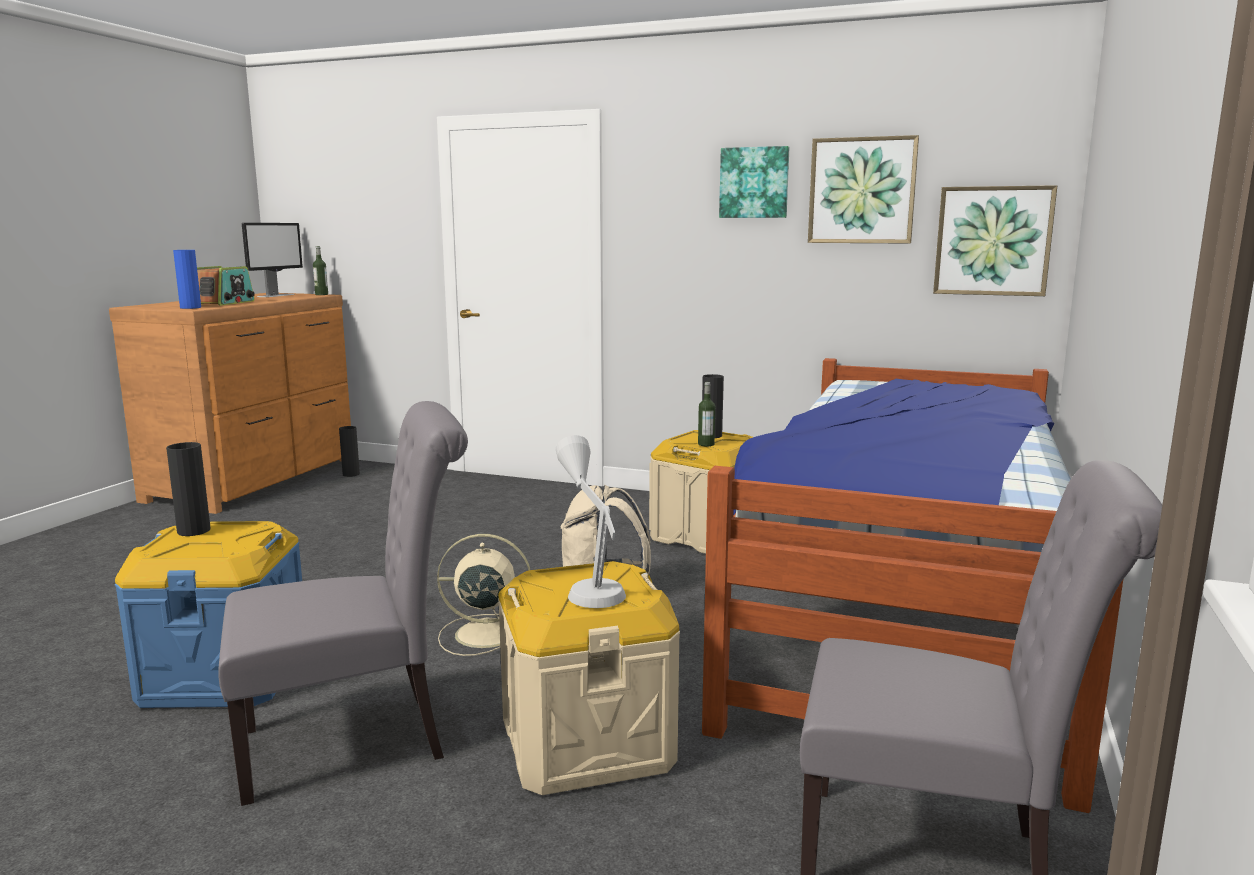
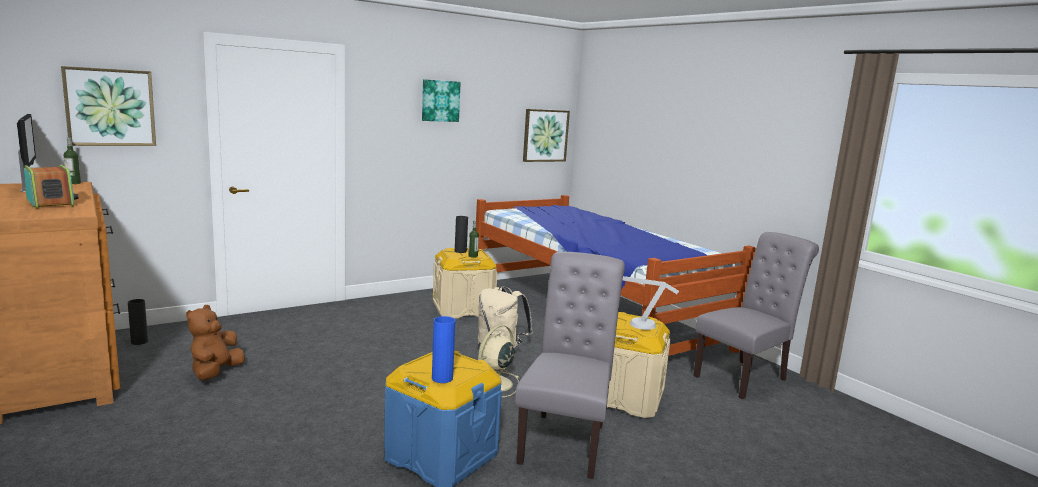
camera: 55 degrees left, 0 degrees up
(190, 307) = (63, 212): blue vase -> blue vase (442, 378)
(194, 531) = (423, 368): black vase -> none
(320, 516) = (215, 373): none -> brown plush toy
(862, 191) = (492, 108): picture -> picture (110, 107)

